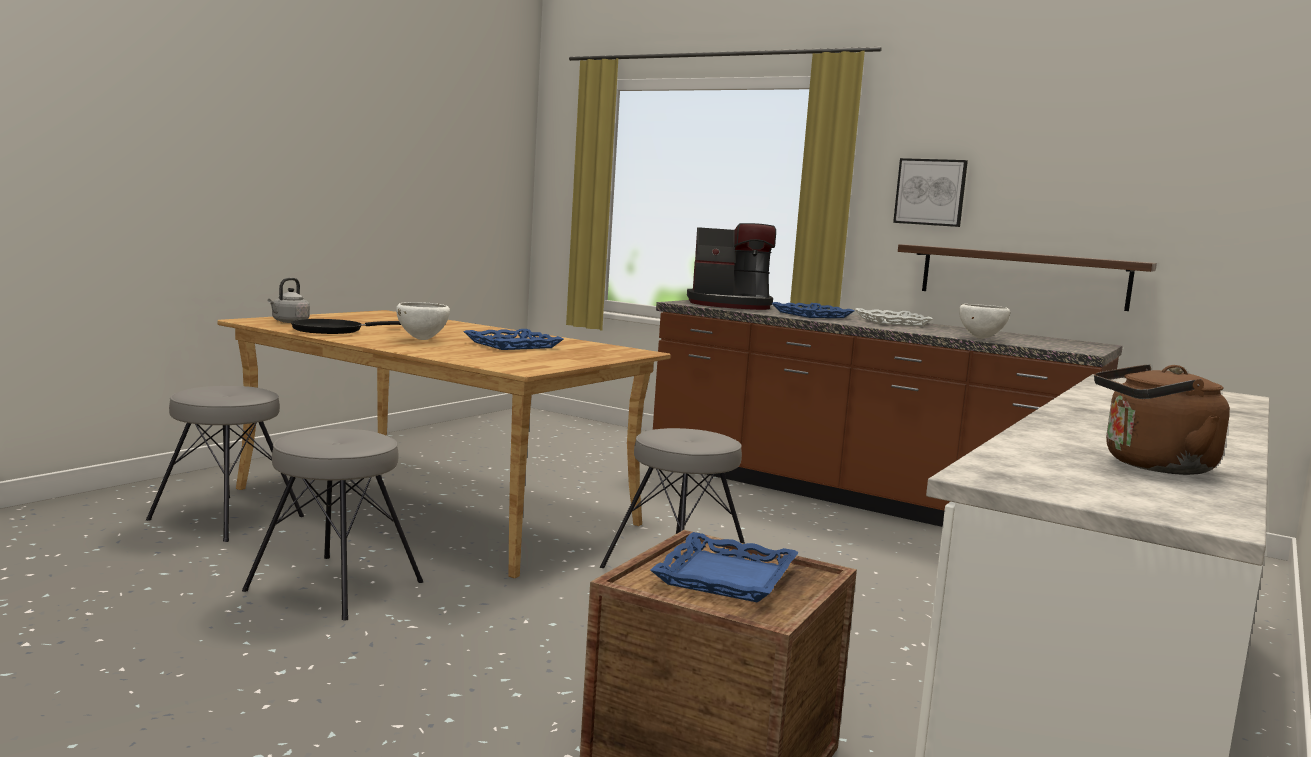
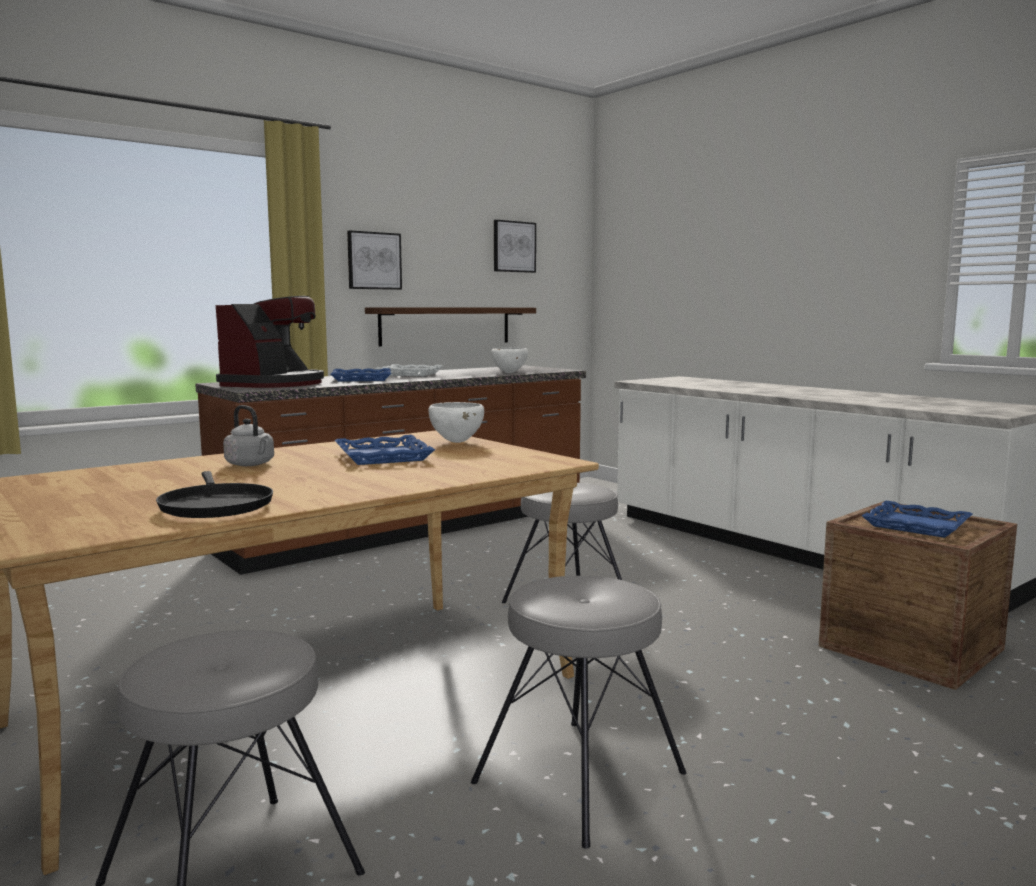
camera: 70 degrees left, 0 degrees up
(289, 322) = (78, 523): grey kettle -> grey kettle (251, 464)
(422, 339) = (328, 478): white bowl -> white bowl (456, 442)
(1152, 466) = (921, 400): brown kettle -> none
(1163, 174) = (513, 246): none -> picture

